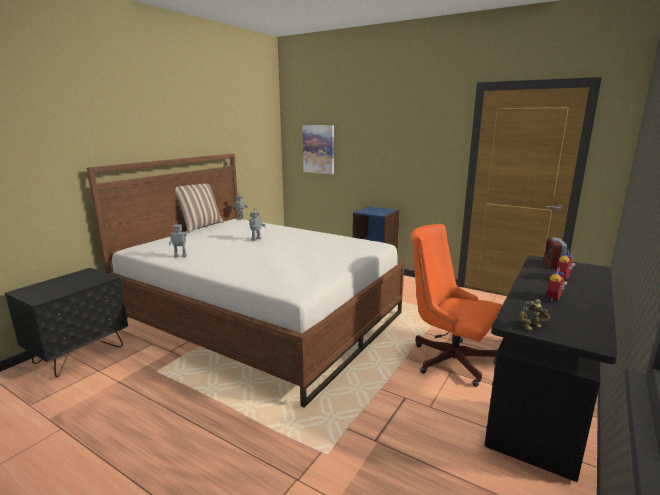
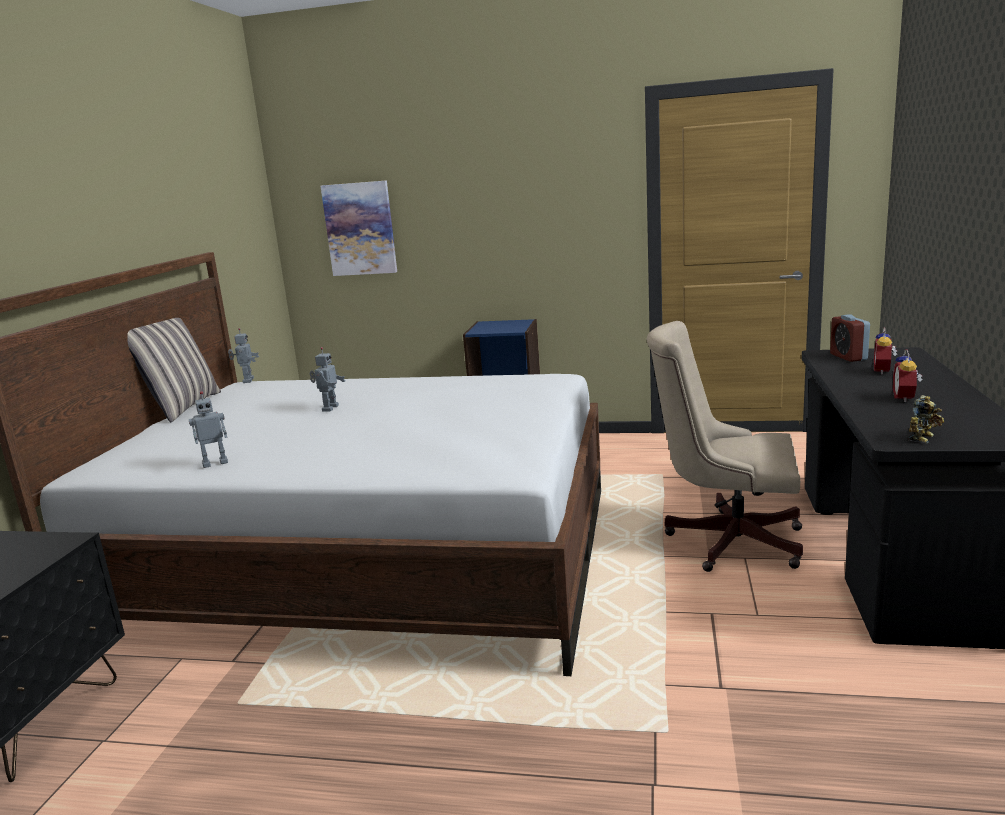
camera: 20 degrees left, 0 degrees up
(448, 358) = (726, 540): orange office chair -> beige office chair

